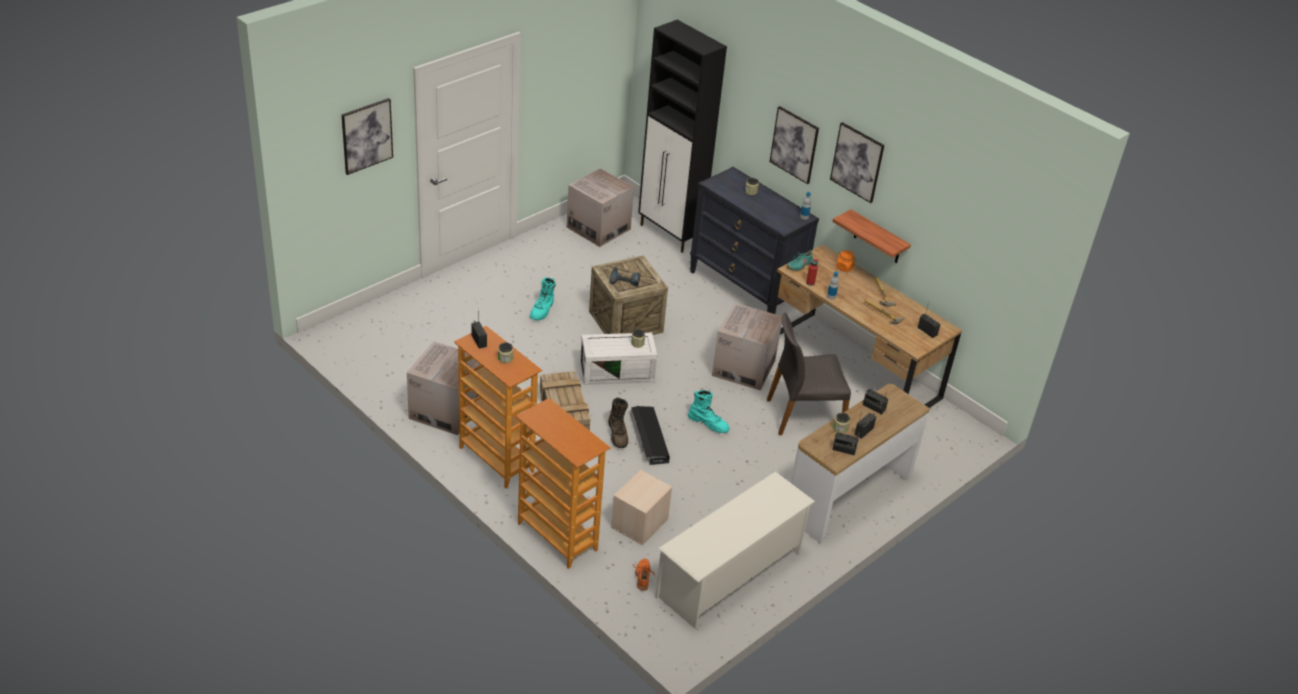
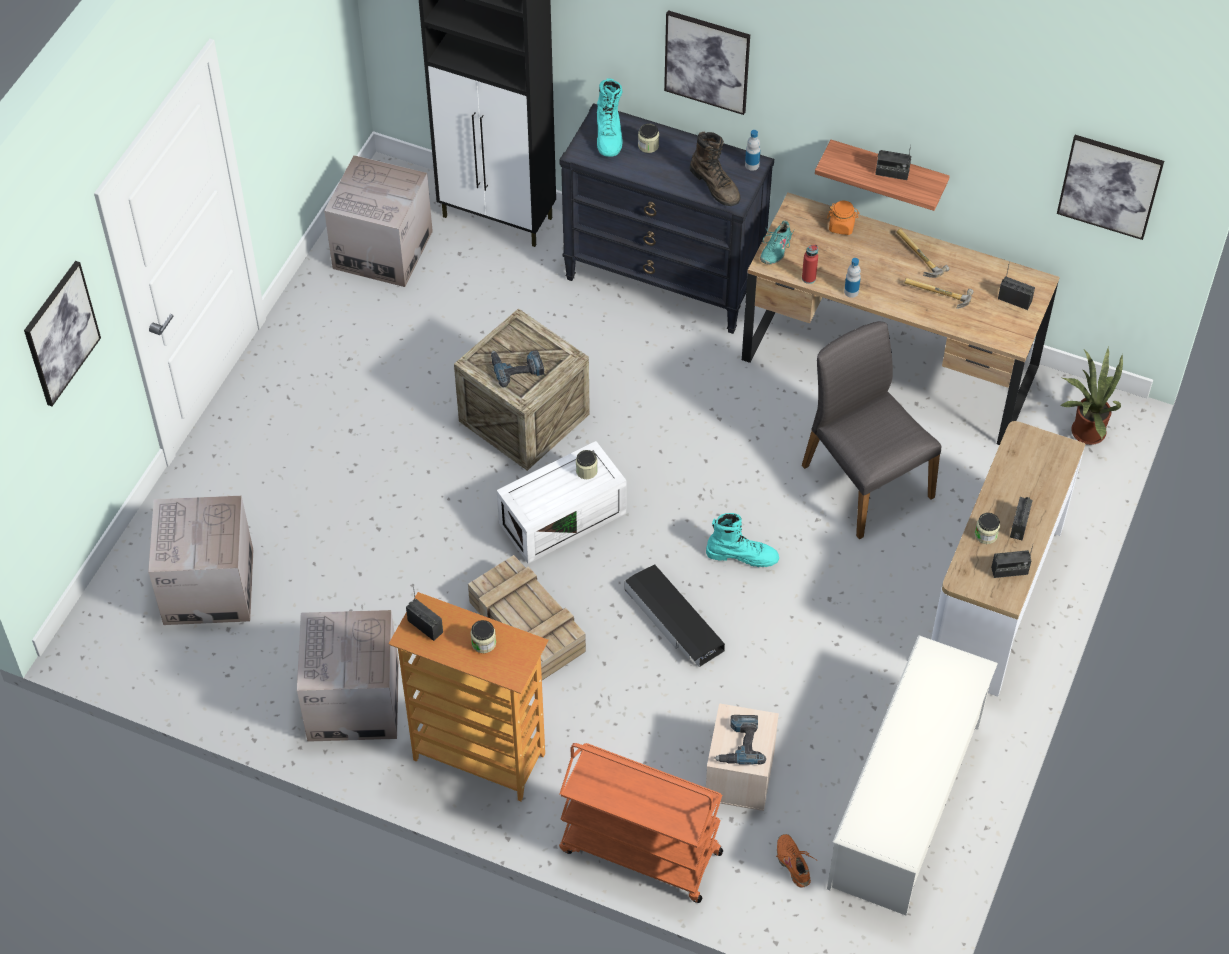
camera: 20 degrees left, 15 degrees up
(542, 310) = (389, 449): turquoise boot -> turquoise boot (609, 134)
(556, 537) = (639, 852): bookcase -> orange cart
(618, 434) = (626, 632): brown boot -> brown boot (715, 185)
(639, 492) = (739, 744): none -> power drill
(743, 368) = (738, 431): cardboard box -> cardboard box (208, 587)
(803, 415) = (864, 481): grey chair -> grey chair turned 90 degrees clockwise
(857, 162) = (832, 75): picture -> picture (1110, 186)
(873, 407) = (1011, 476): radio -> radio (892, 173)
(953, 438) = (1084, 431): none -> potted plant

